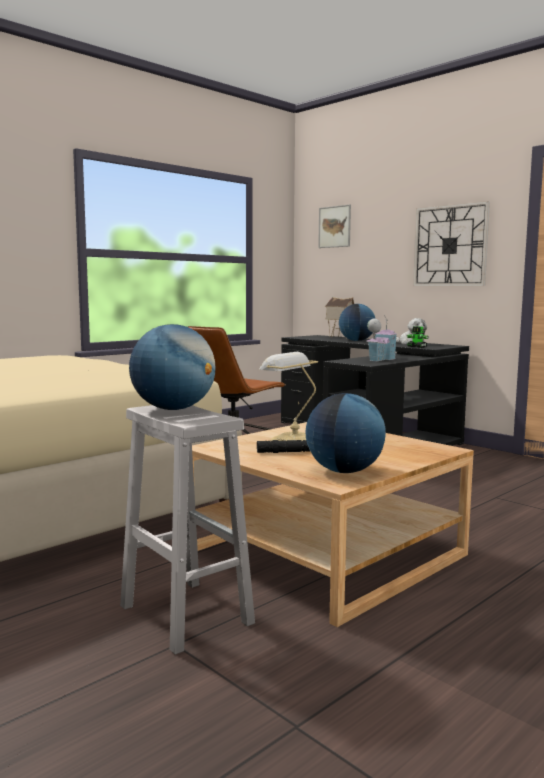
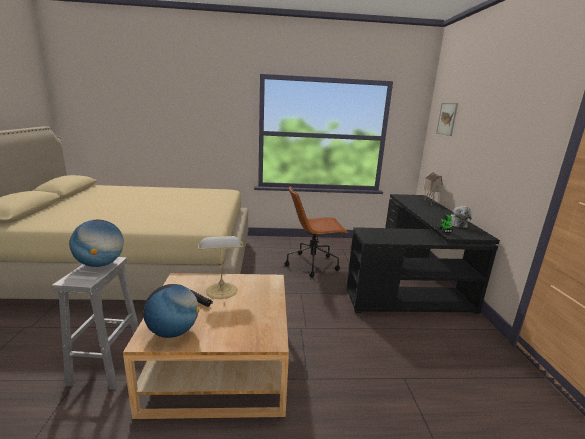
camera: 40 degrees right, 10 degrees up
(356, 341) = (426, 210): globe -> none
(380, 359) = (397, 235): toy house -> none
(450, 246) = (507, 150): wall clock -> none

